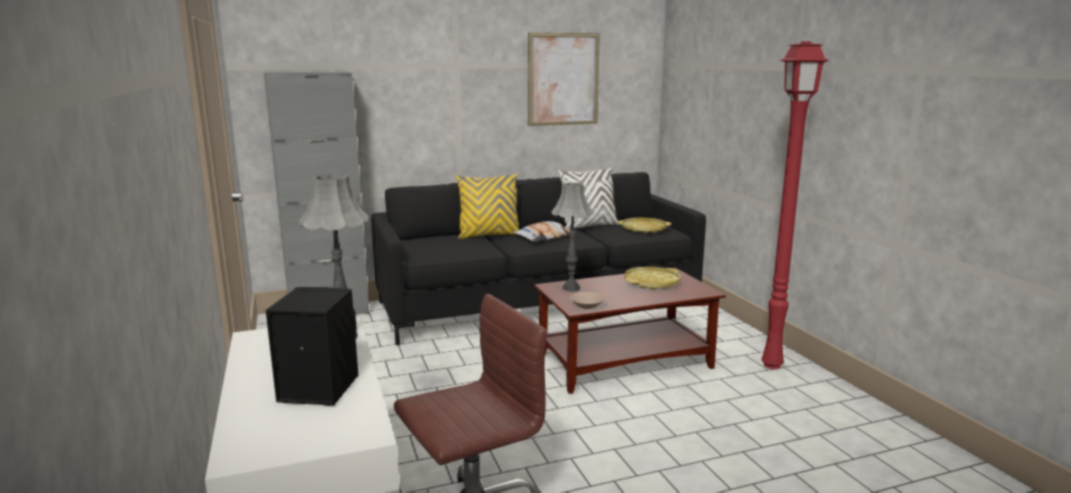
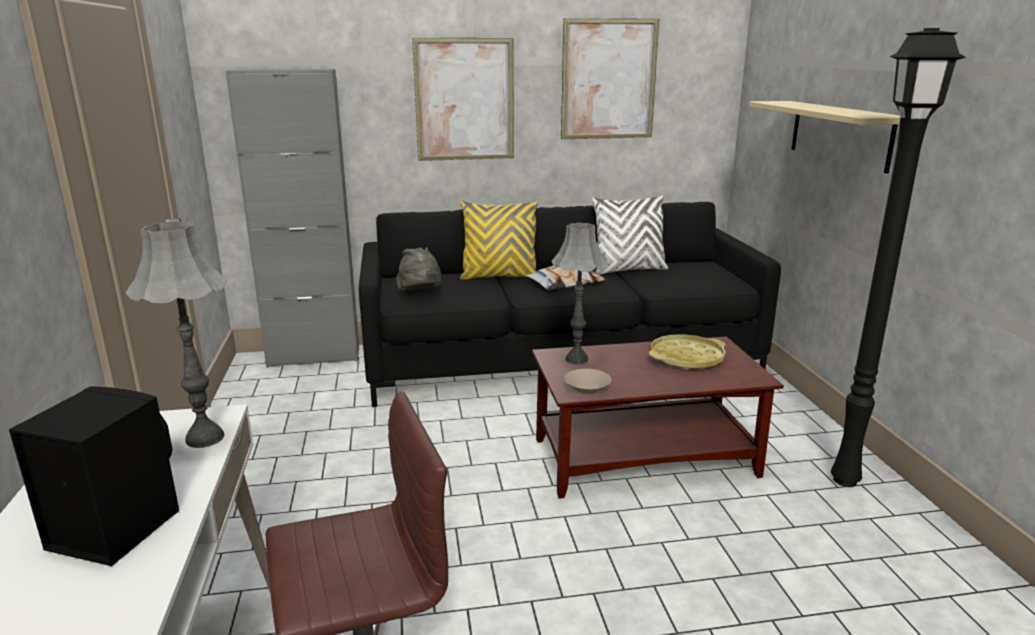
camera: 10 degrees right, 5 degrees up
(432, 250) = (420, 295): none -> grey hat
(452, 96) = (464, 100): none -> picture
(643, 229) = (697, 278): yellow tray -> none
(742, 116) = (839, 134): none -> beige shelf
(773, 366) = (847, 482): red floor lamp -> black floor lamp

